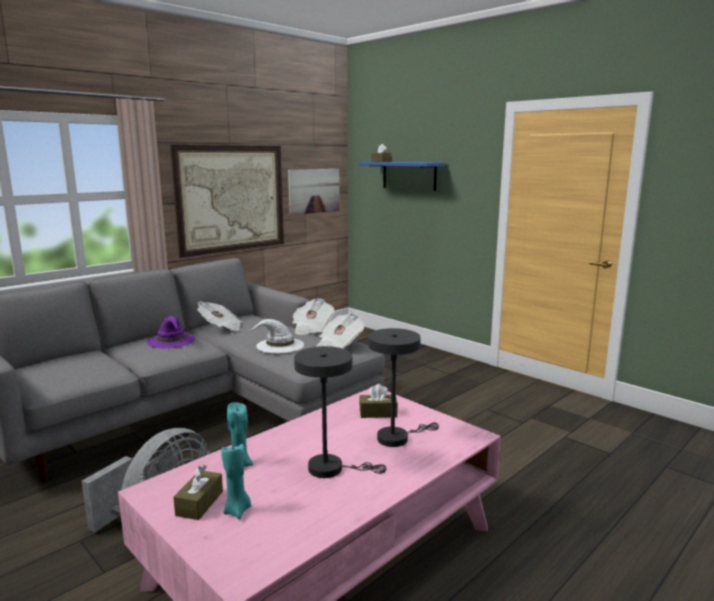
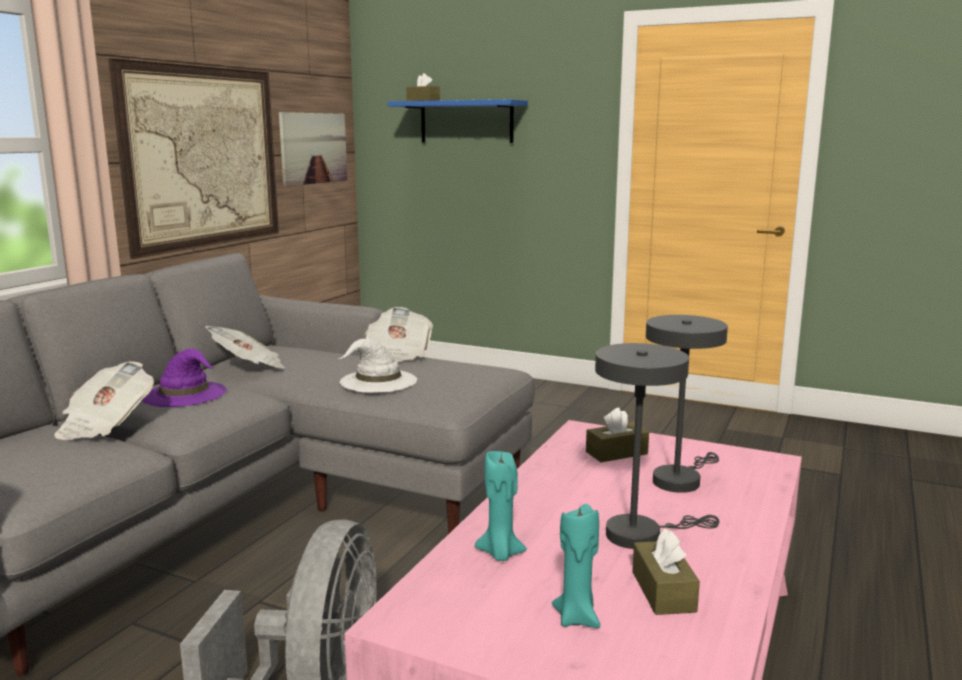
camera: 20 degrees left, 0 degrees up
(199, 503) = (505, 620): brown tissue box -> brown tissue box (663, 591)
(339, 345) = (468, 371): newspaper -> newspaper (105, 425)

